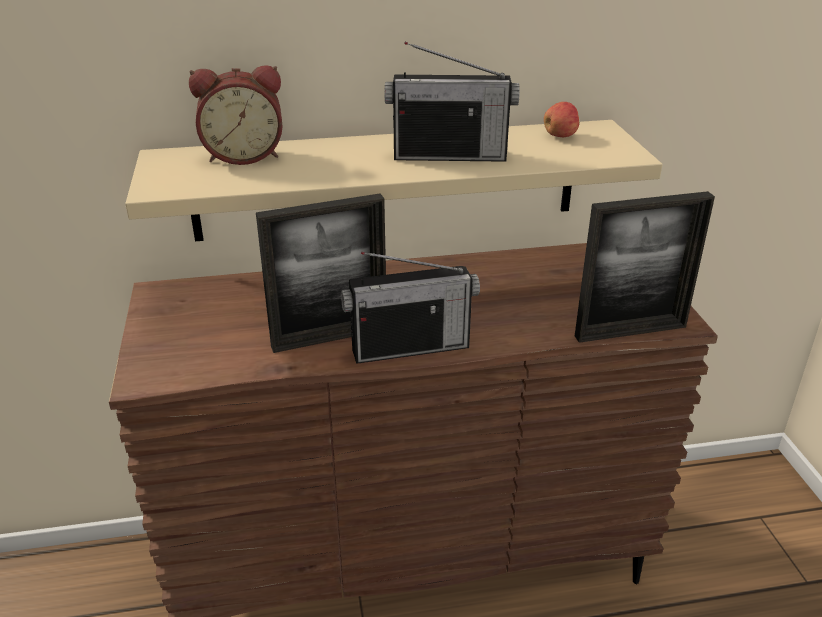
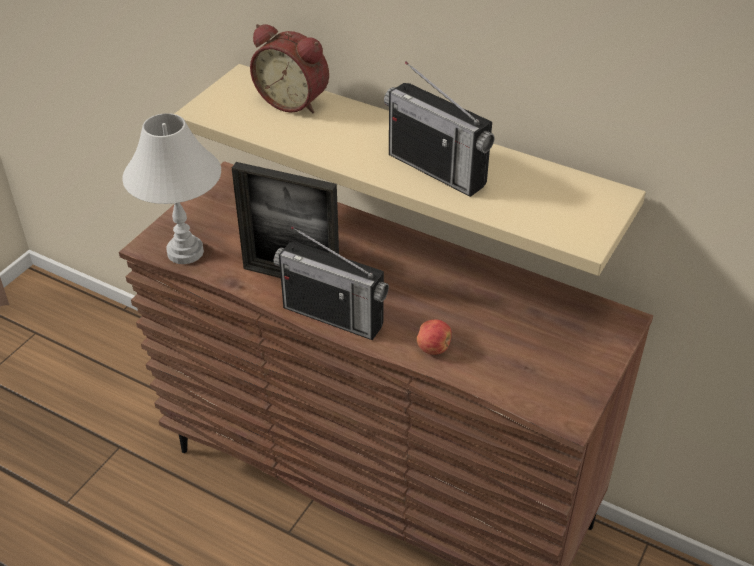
camera: 40 degrees right, 10 degrees up
(191, 367) = (186, 252): none -> white table lamp
(560, 136) = (562, 190): apple -> apple (433, 348)
(630, 331) = (513, 399): picture frame -> none

